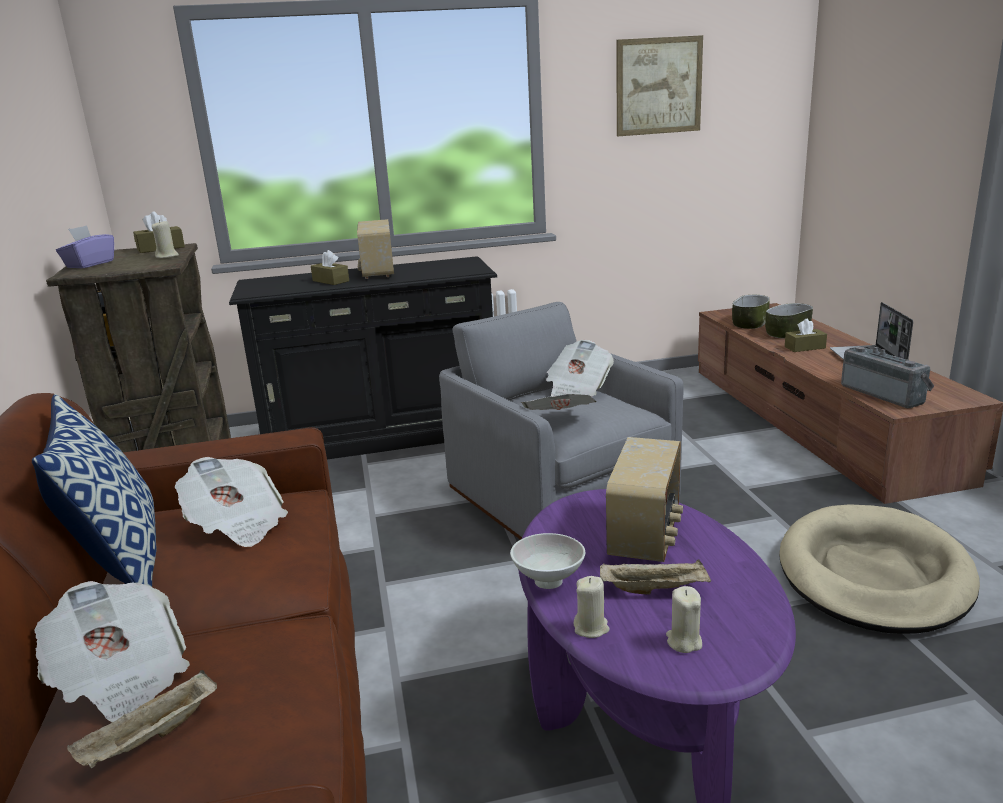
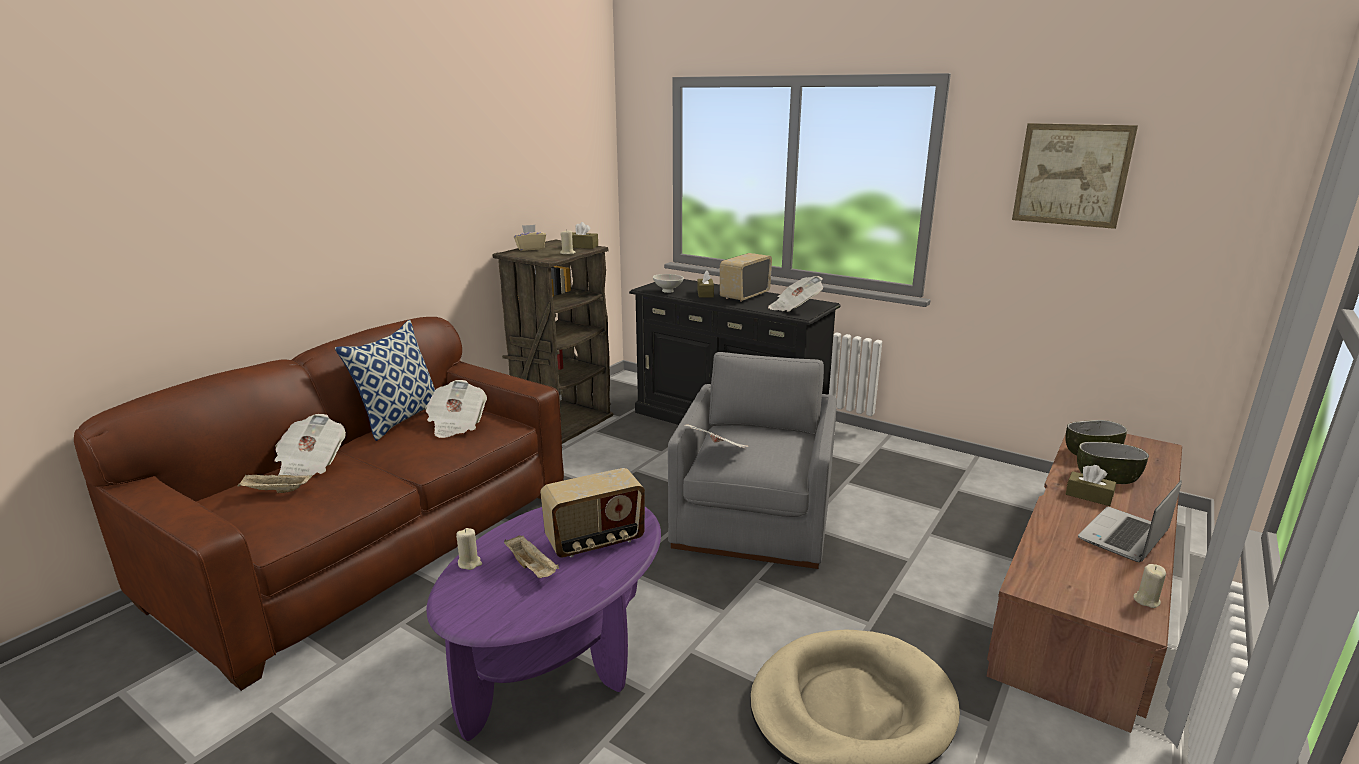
camera: 45 degrees right, 0 degrees up
(90, 264) = (530, 248): purple tissue box -> beige tissue box
(547, 580) = (506, 530): white bowl -> white bowl (668, 291)
(577, 389) = (783, 436): newspaper -> newspaper (794, 308)
(684, 641) = (483, 598): beige candle -> beige candle (1146, 600)
(884, 394) = (1051, 569): radio -> none

